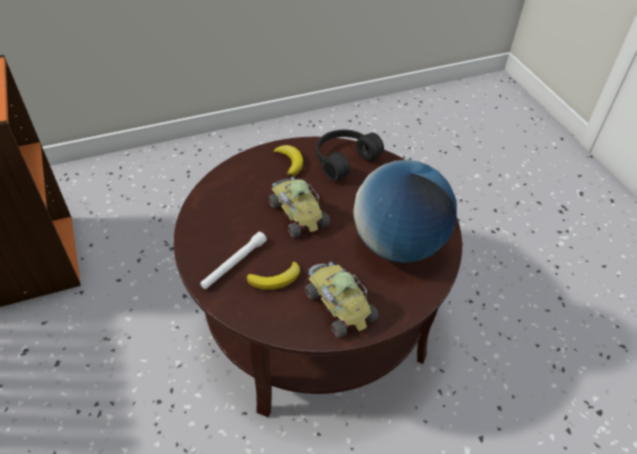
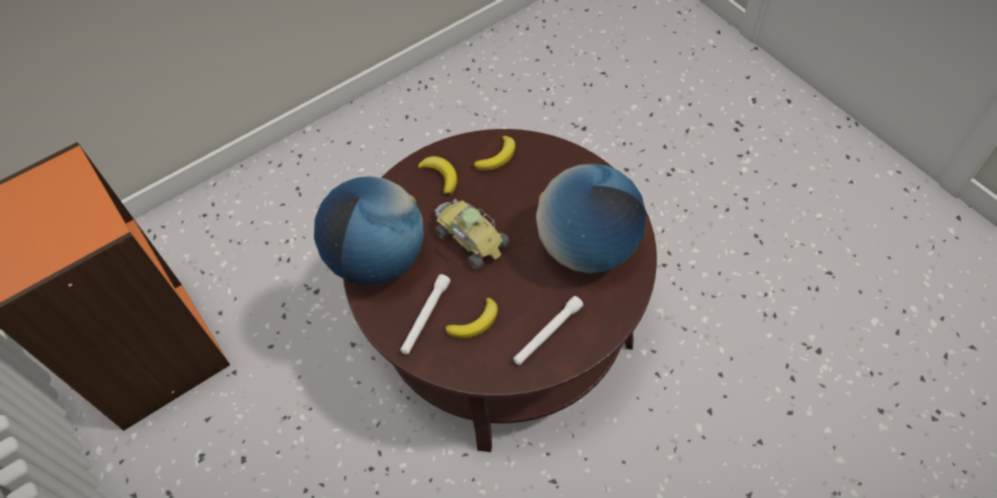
camera: 10 degrees left, 10 degrees up
(213, 210) = (378, 259): none -> globe
(338, 305) = (547, 334): toy car -> white flashlight
(343, 159) = (498, 157): black headphones -> banana

